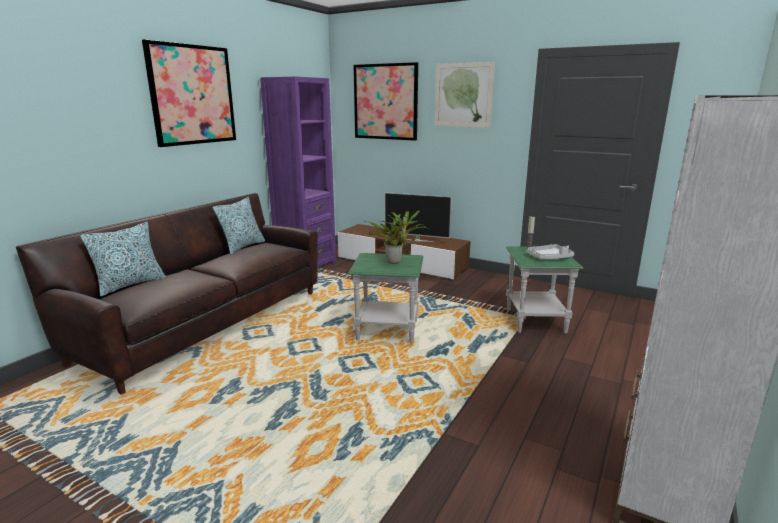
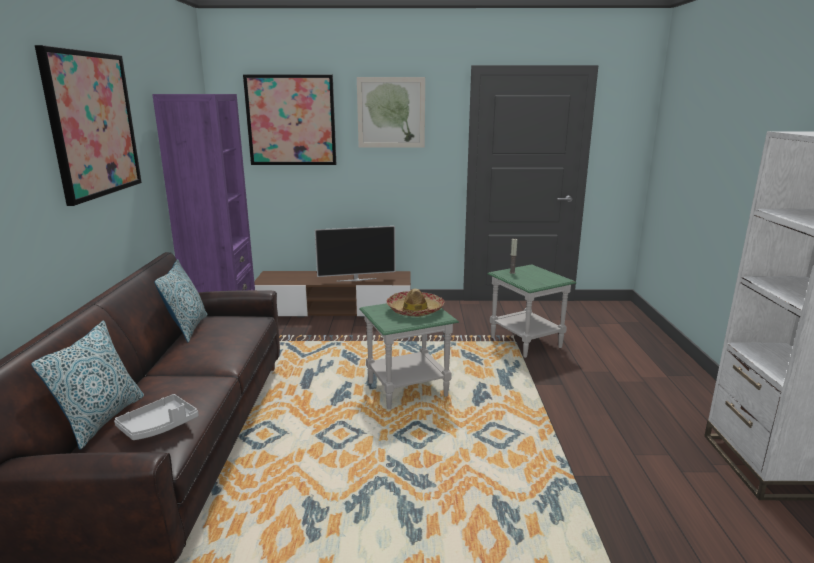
camera: 30 degrees left, 0 degrees up
(396, 262) = (415, 310): potted plant -> hat
(549, 257) = (540, 277): grey tray -> grey tray (159, 426)

